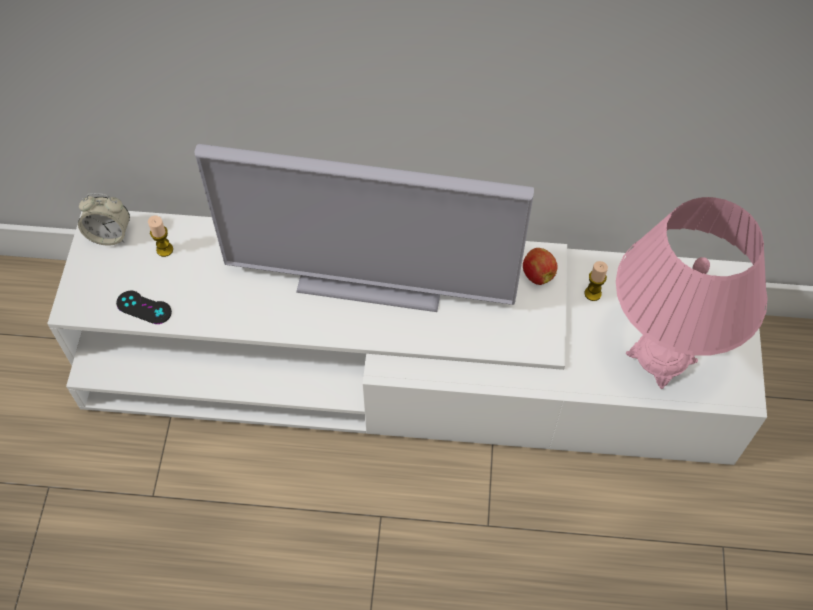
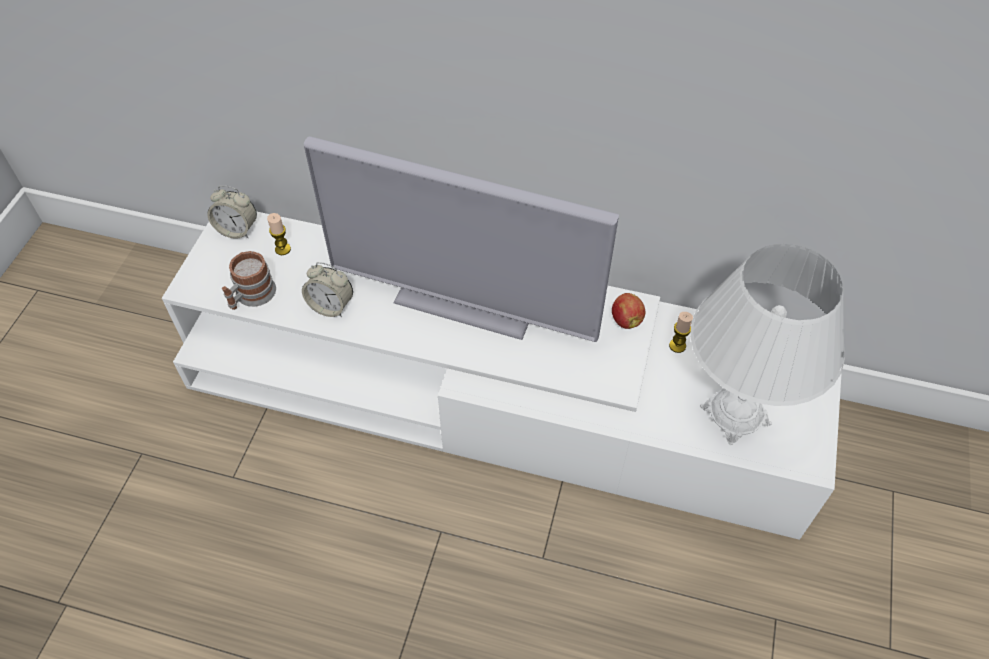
camera: 10 degrees right, 5 degrees down
(144, 307) = (251, 296): black game controller -> mug
(231, 305) = (331, 306): none -> alarm clock
(661, 357) = (735, 415): pink table lamp -> white table lamp

